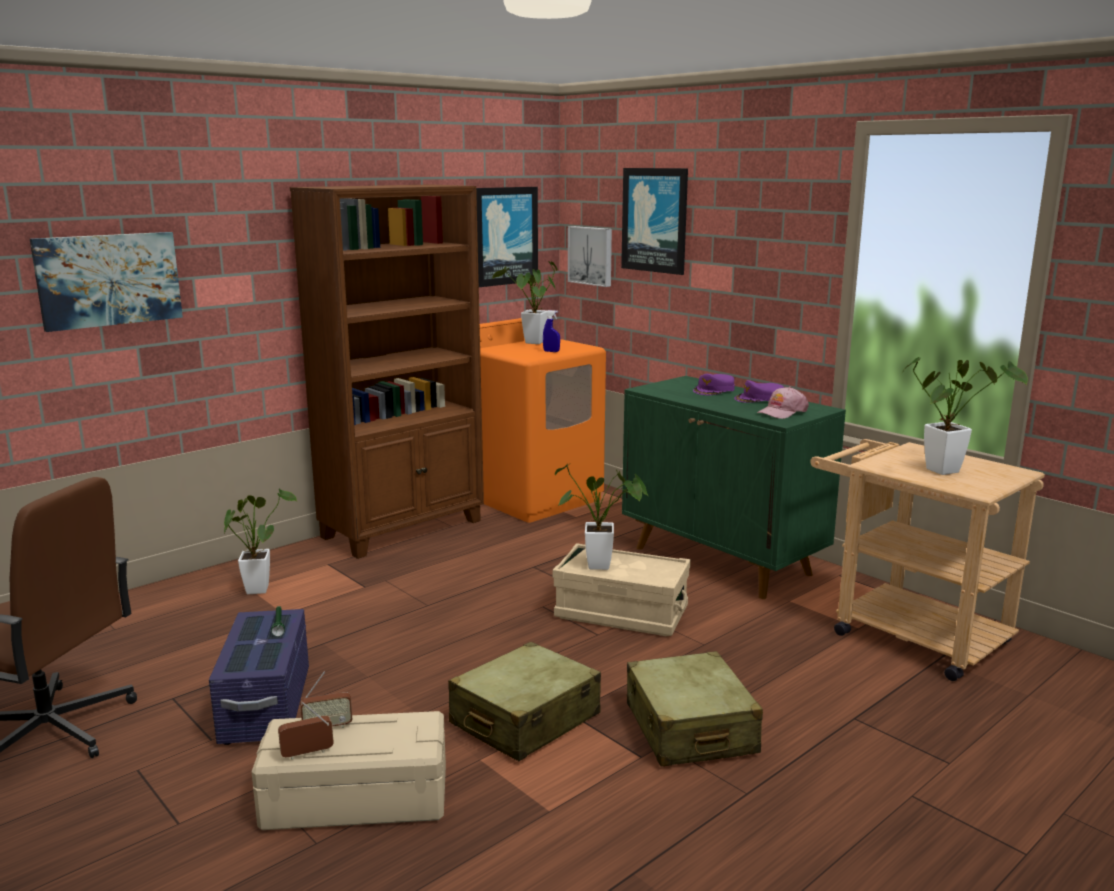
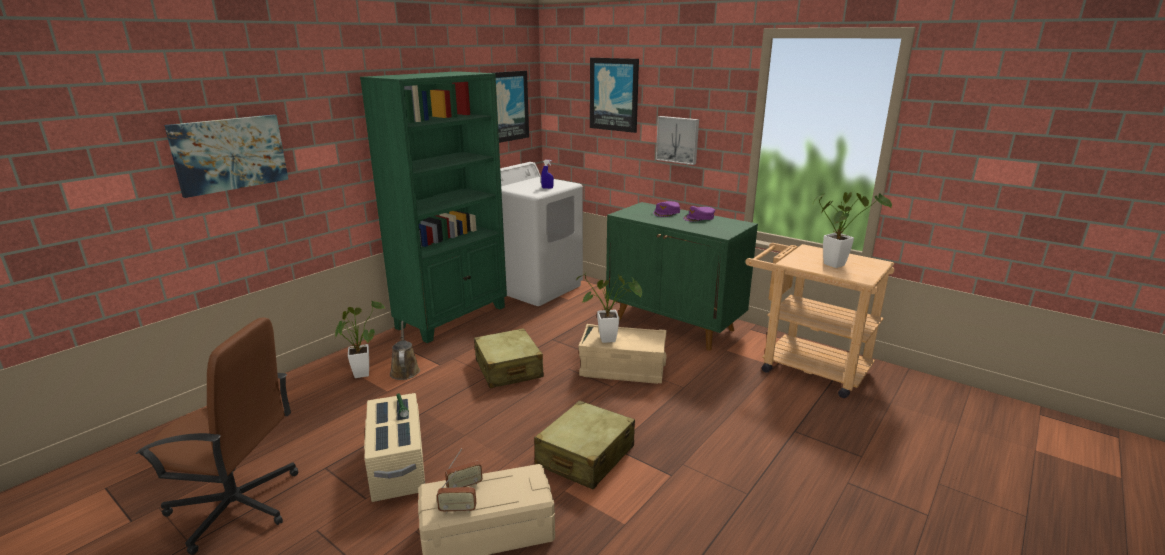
camera: 10 degrees left, 5 degrees up
(265, 706) = (398, 466): purple storage box -> beige storage box
(307, 753) = (457, 510): radio -> radio turned 150 degrees counterclockwise
(315, 590) = (405, 370): none -> brown watering can
(404, 529) = (453, 317): brown bookcase -> green bookcase
(532, 343) = (531, 182): potted plant -> none
(534, 497) = (535, 287): orange washing machine -> white washing machine
(591, 255) = (566, 119): picture -> picture (678, 139)
(690, 729) = (695, 450): beige suitcase -> beige suitcase (508, 369)
(782, 412) = (719, 228): pink cap -> none

